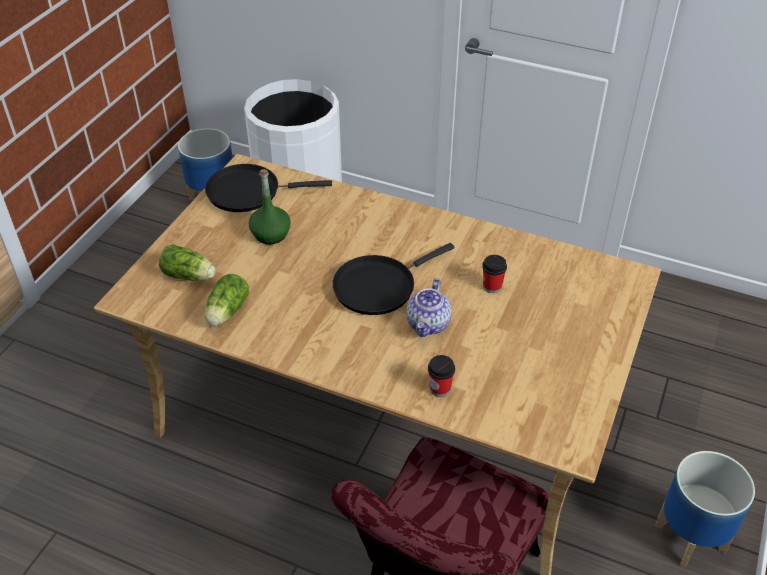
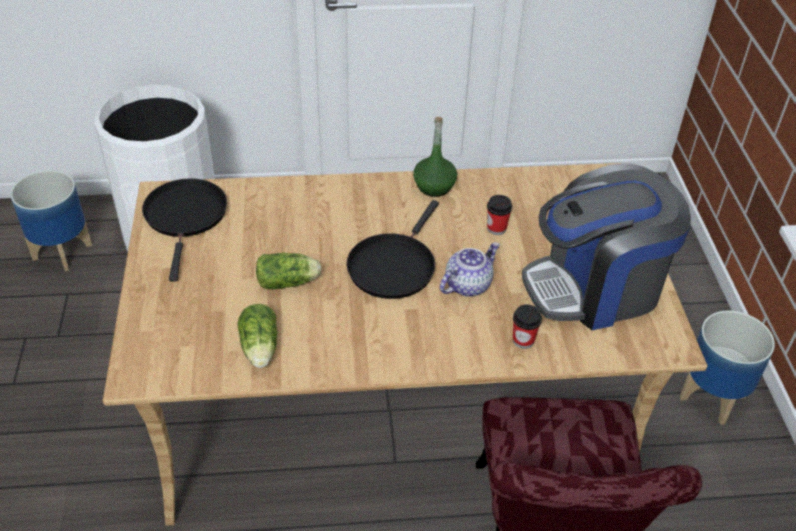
camera: 30 degrees left, 0 degrees up
(190, 276) = (190, 326): lettuce -> lettuce (289, 282)
(248, 192) = (186, 217): black frying pan -> black frying pan turned 120 degrees clockwise
(270, 234) = (244, 252): green bottle -> green bottle (434, 186)
(429, 324) = (467, 284): teapot -> teapot turned 120 degrees counterclockwise
(542, 370) = (595, 288): none -> coffee machine

